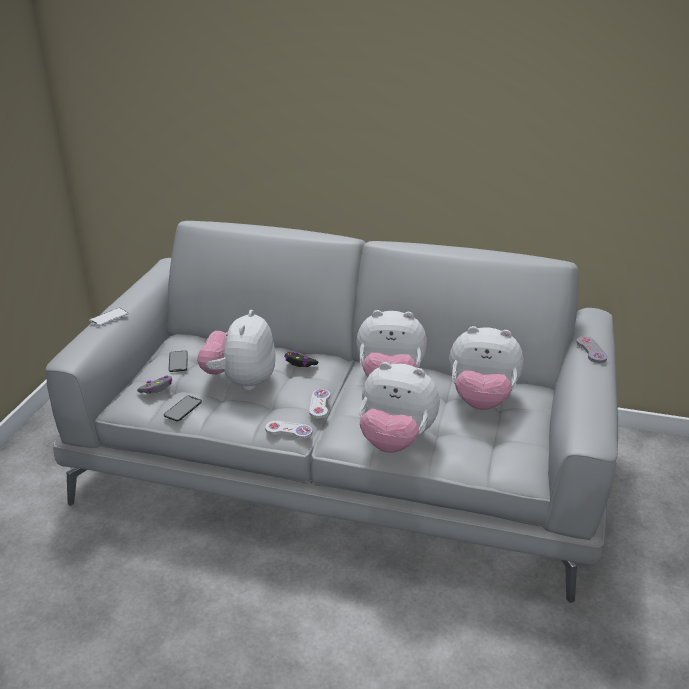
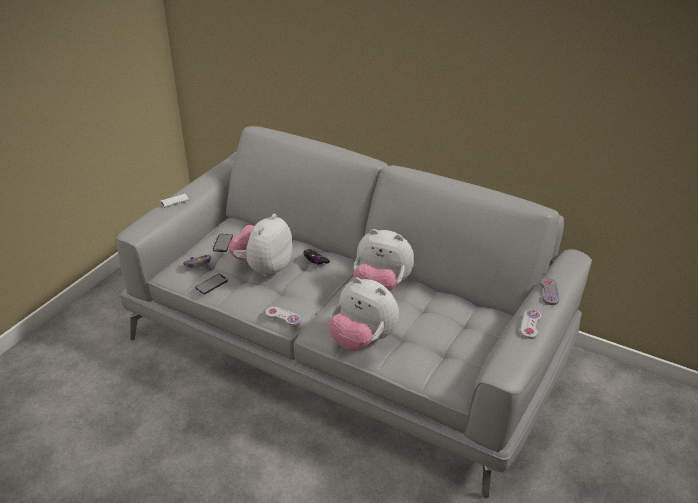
camera: 15 degrees right, 5 degrees up
(319, 404) = (316, 299): white game controller -> white game controller (530, 325)
(481, 400) = (449, 317): plush toy -> none

